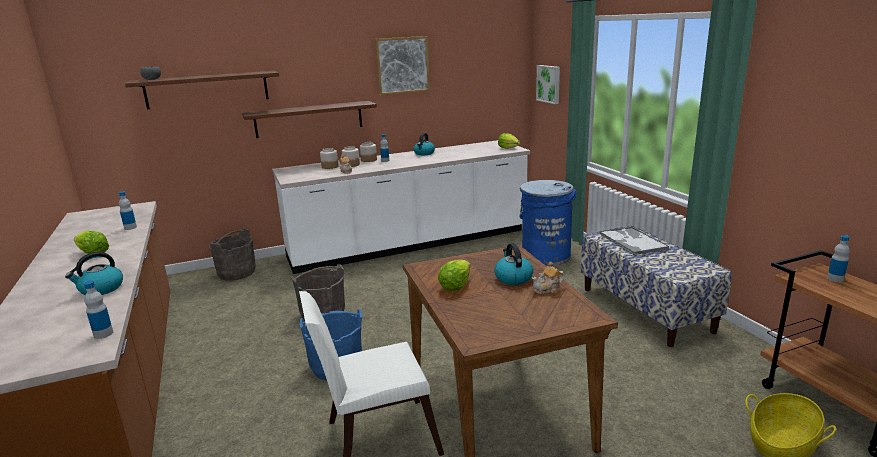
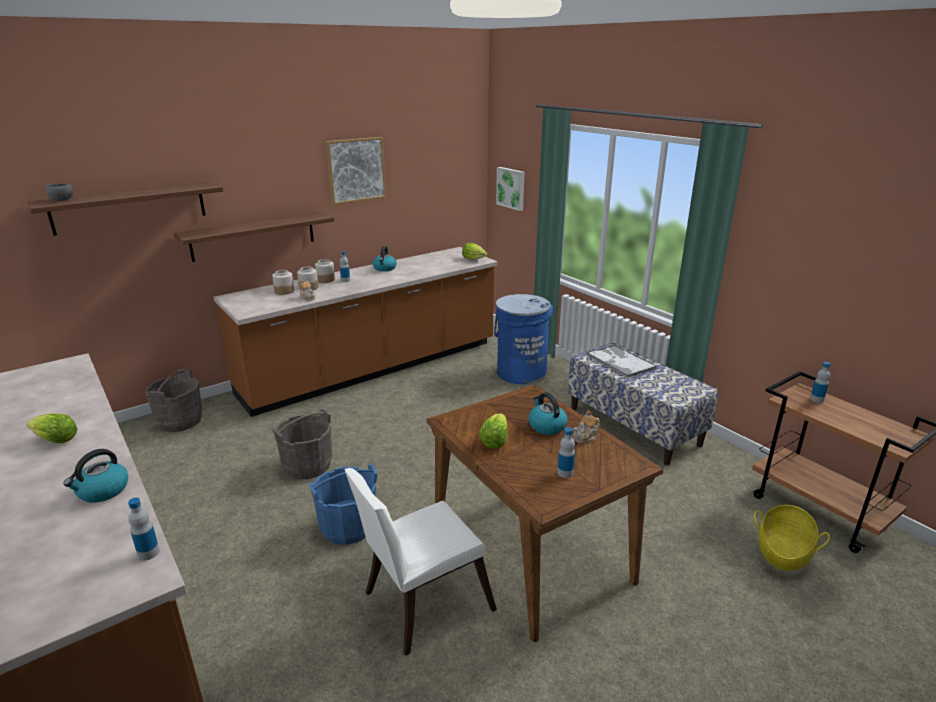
camera: 15 degrees left, 5 degrees up
(130, 228) = (81, 397): bottle -> bottle (565, 473)
(410, 244) = (373, 369): white counter -> brown counter

